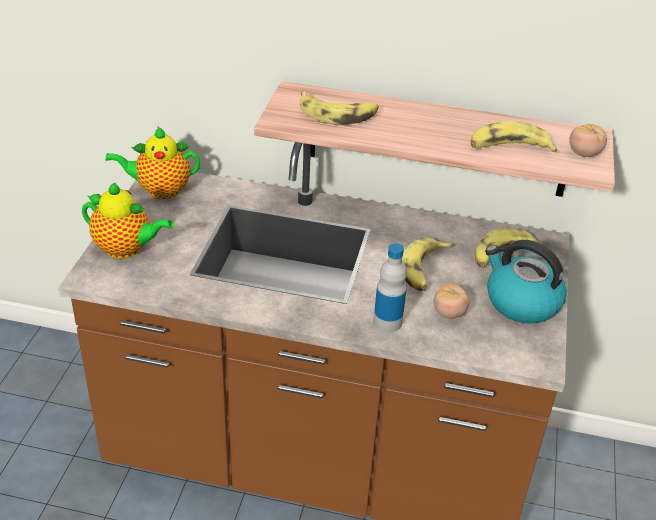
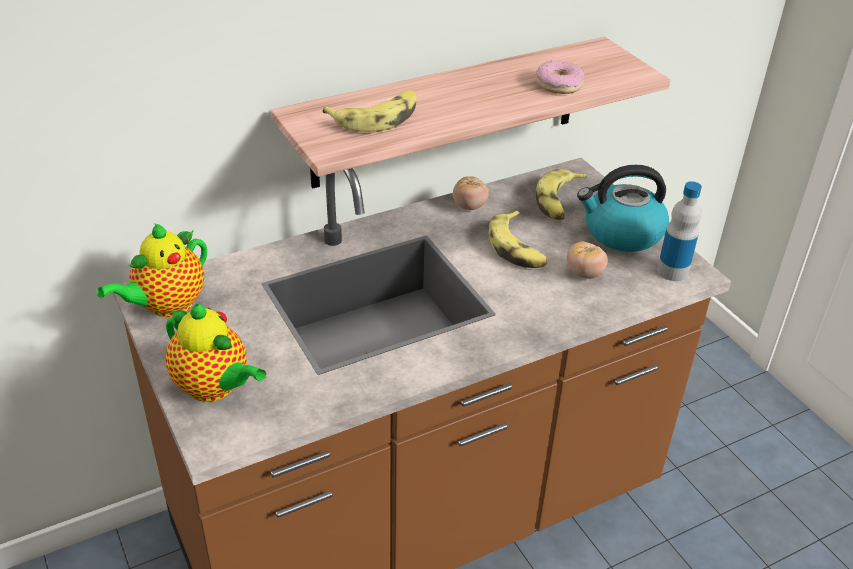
camera: 40 degrees left, 0 degrees up
(126, 249) = (215, 388): teapot -> teapot turned 60 degrees clockwise
(387, 322) = (550, 310): bottle -> bottle (672, 271)
(509, 148) = (559, 85): banana -> donut
(584, 154) = (617, 64): tomato -> tomato (469, 206)

